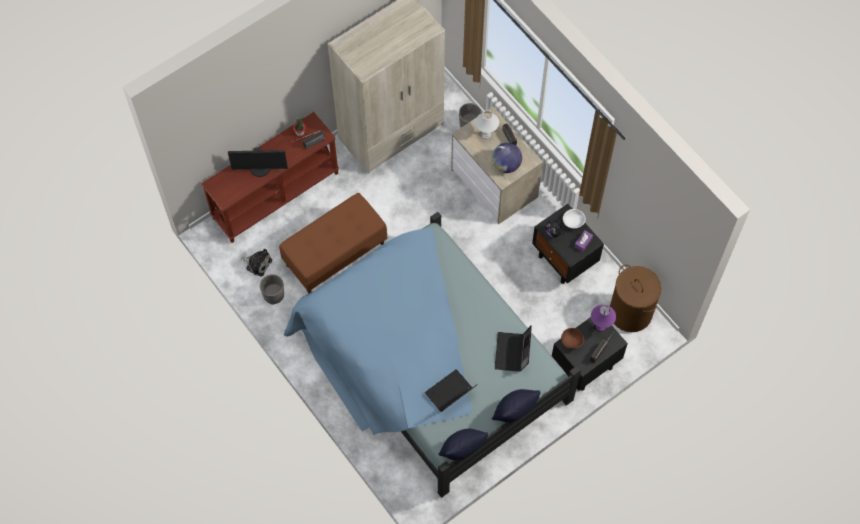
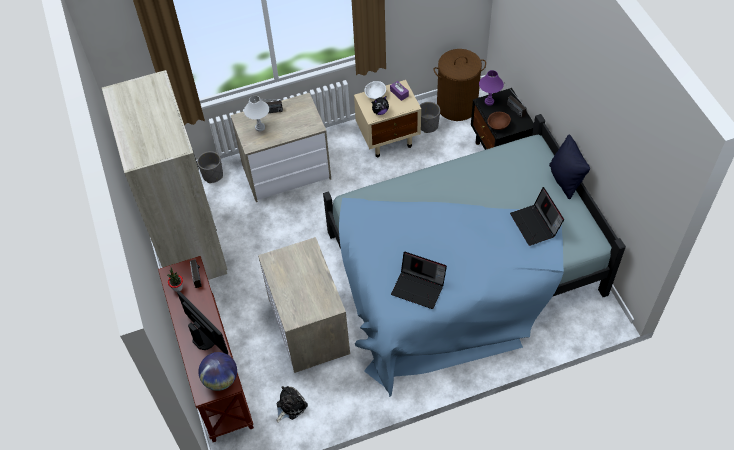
camera: 70 degrees left, 10 degrees down
(260, 169) = (205, 338): monitor -> monitor turned 60 degrees counterclockwise
(273, 295) = (335, 398): grey planter -> grey planter (428, 125)
(335, 255) = (309, 326): brown bench -> dresser
(462, 450) = (596, 231): black pillow -> none
(506, 165) = (300, 120): globe -> globe (221, 379)
(512, 353) = (502, 166): laptop -> laptop (419, 288)
(565, 260) = (388, 139): black nightstand -> beige nightstand

